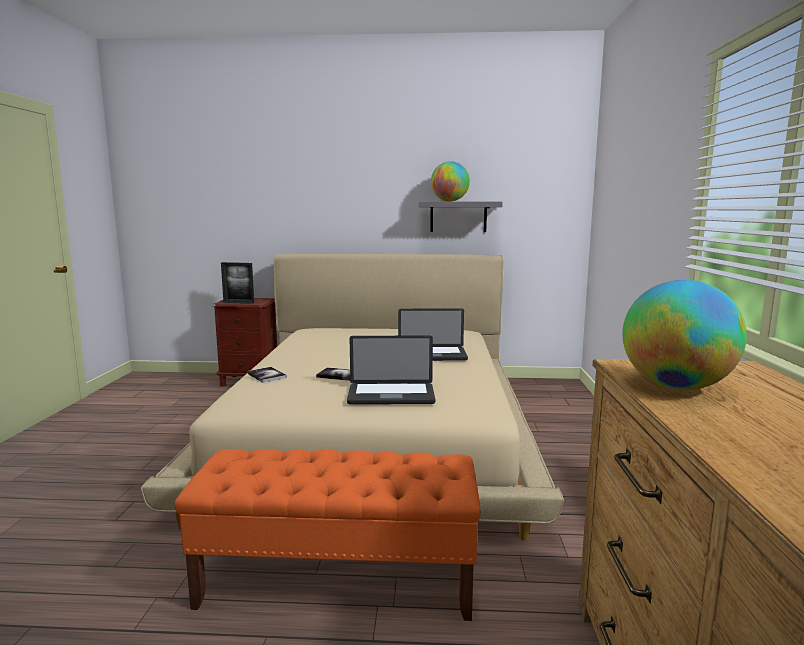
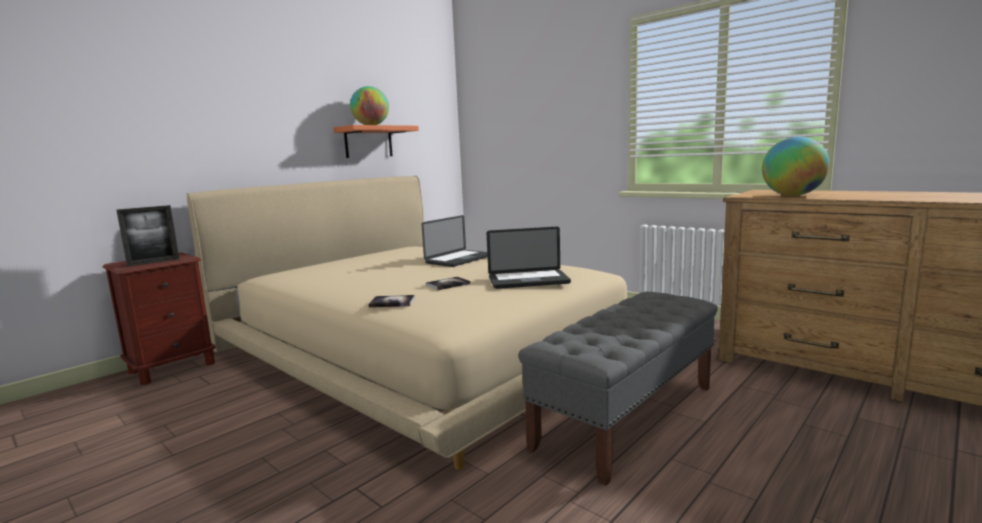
camera: 50 degrees left, 0 degrees up
(339, 580) = (627, 416): orange bench -> grey bench
(391, 395) = (528, 281): laptop -> laptop turned 45 degrees clockwise
(458, 217) = (368, 142): grey shelf -> orange shelf

